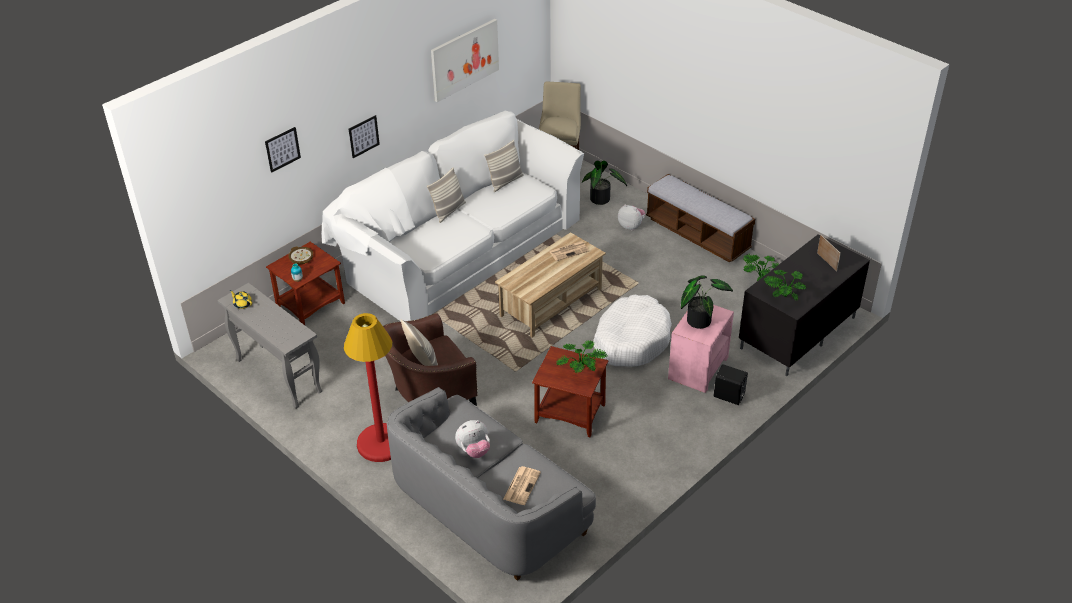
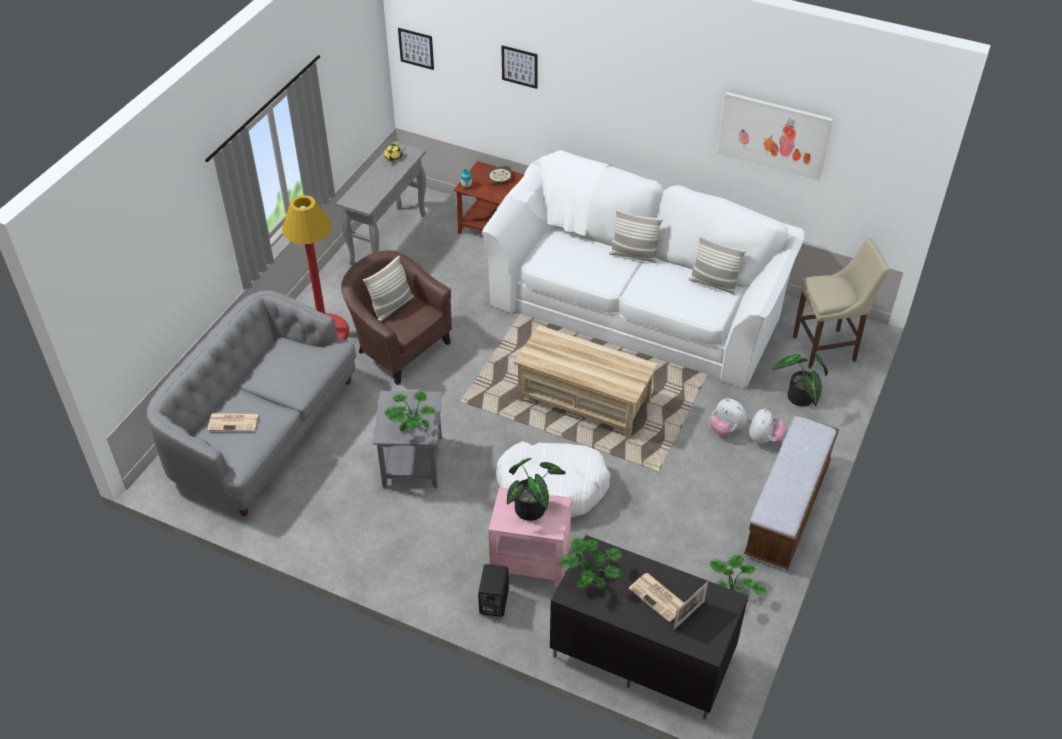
camera: 70 degrees right, 5 degrees up
(363, 136) = (616, 122): picture -> picture (416, 48)
(474, 450) = (272, 375): plush toy -> plush toy (725, 429)
(569, 251) = (621, 370): newspaper -> newspaper (659, 597)
(569, 414) = (411, 461): brown side table -> grey side table

